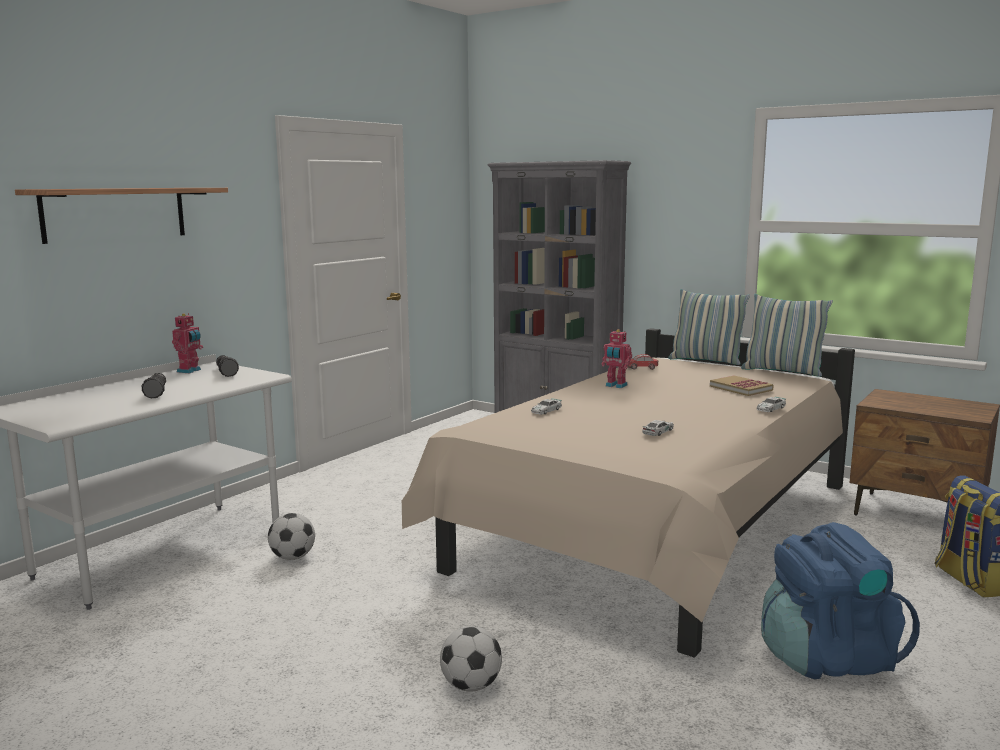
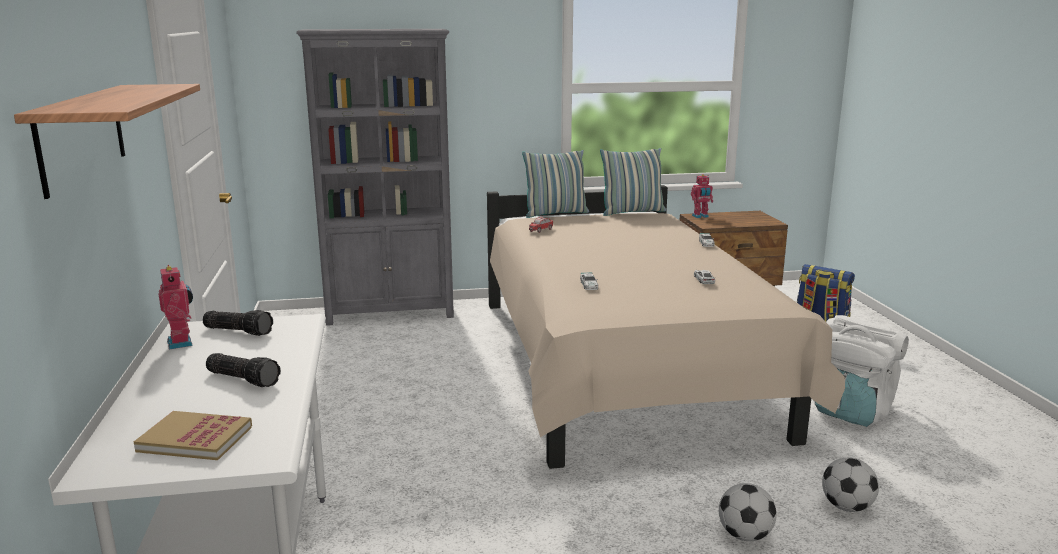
camera: 45 degrees left, 5 degrees up
(293, 557) = (401, 518): football -> football (847, 507)
(615, 386) = (570, 250): toy robot -> toy robot (700, 216)
(741, 388) = (649, 231): book -> book (195, 439)
(827, 658) = (852, 411): blue backpack -> white backpack

